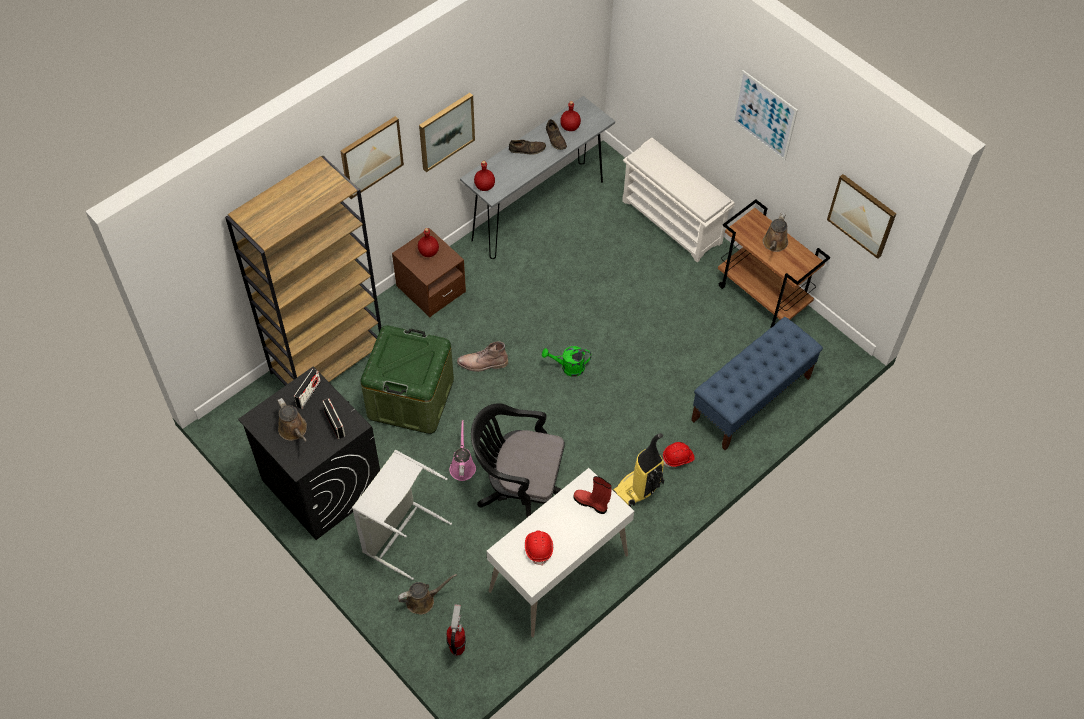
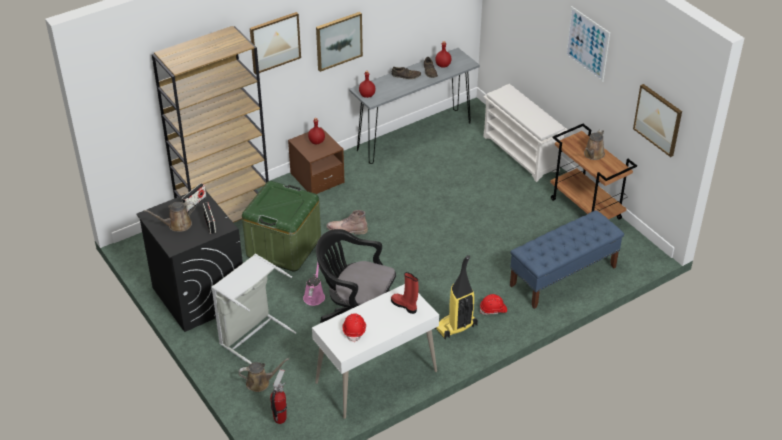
camera: 10 degrees right, 15 degrees down
(294, 430) = (177, 225): brown watering can -> brown watering can turned 90 degrees clockwise
(568, 367) = (415, 240): green watering can -> none

